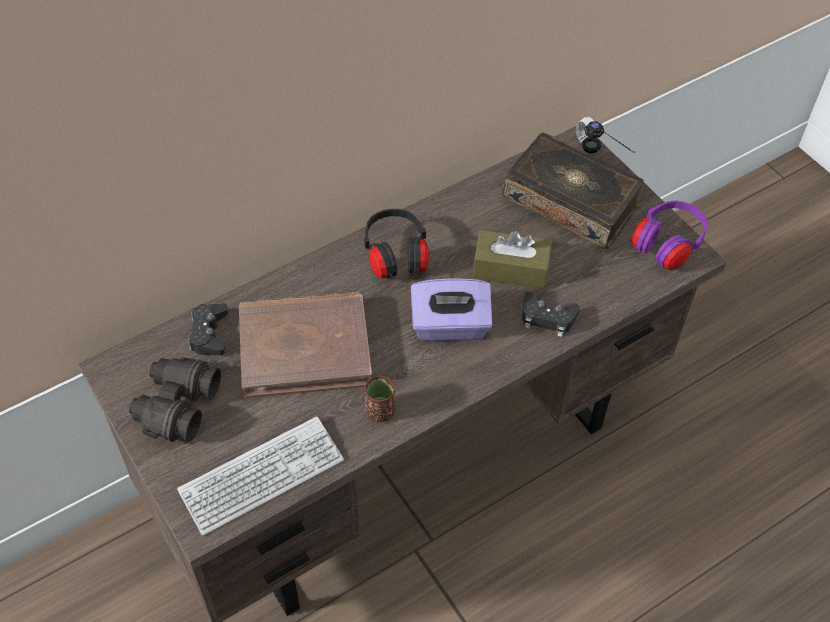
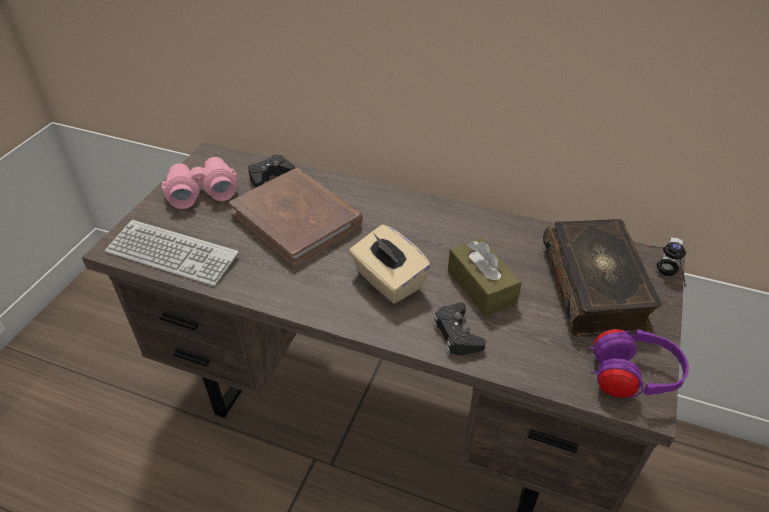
camera: 55 degrees right, 10 degrees down
(176, 406) = (201, 191): black binoculars -> pink binoculars
(380, 411) = (274, 283): brown cup -> none
(396, 257) = (421, 222): black headphones -> none
(450, 326) = (388, 281): purple tissue box -> beige tissue box

